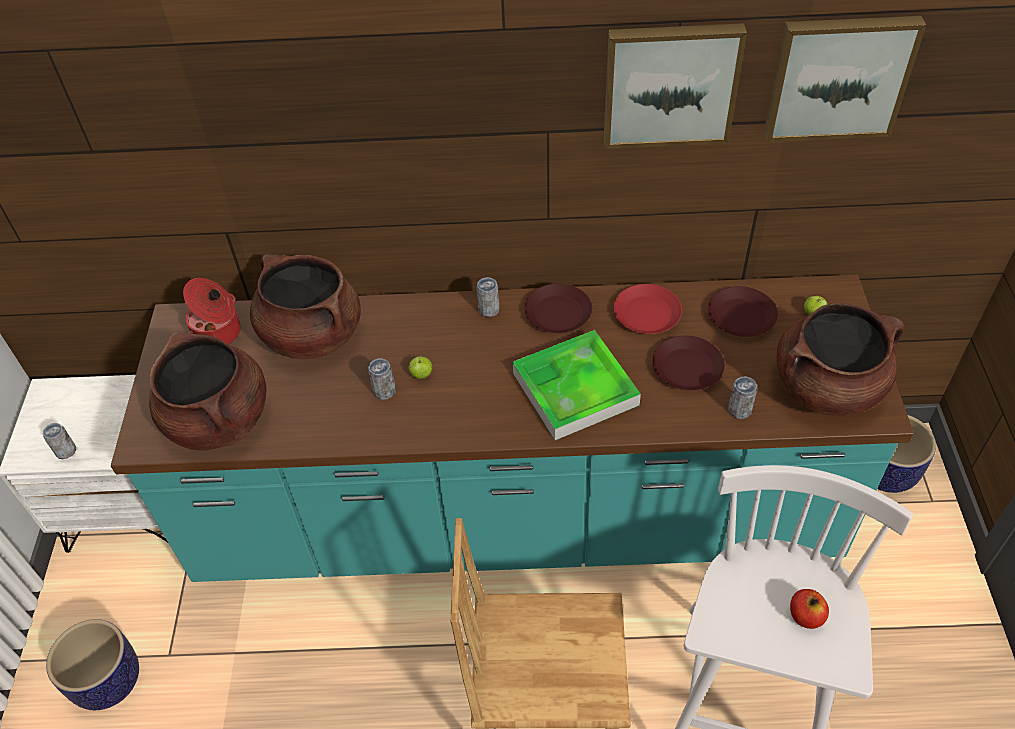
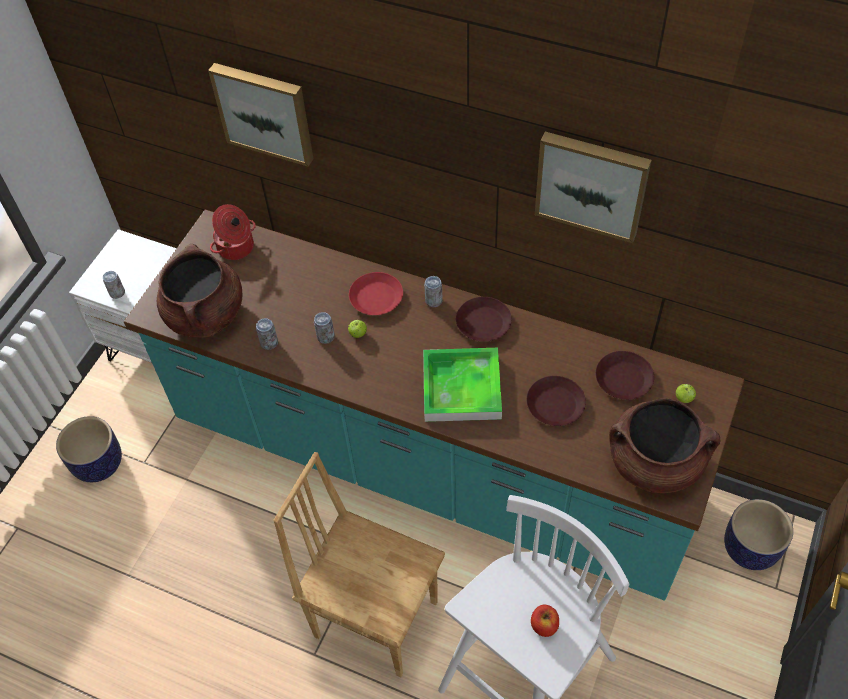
camera: 25 degrees right, 5 degrees up
(311, 335) = (298, 273): brown cooking pot -> none
(647, 315) = (551, 349): red plate -> red plate (376, 298)
(739, 410) = (574, 453): can -> can (269, 343)
(838, 77) = (729, 222): picture -> picture (265, 112)

